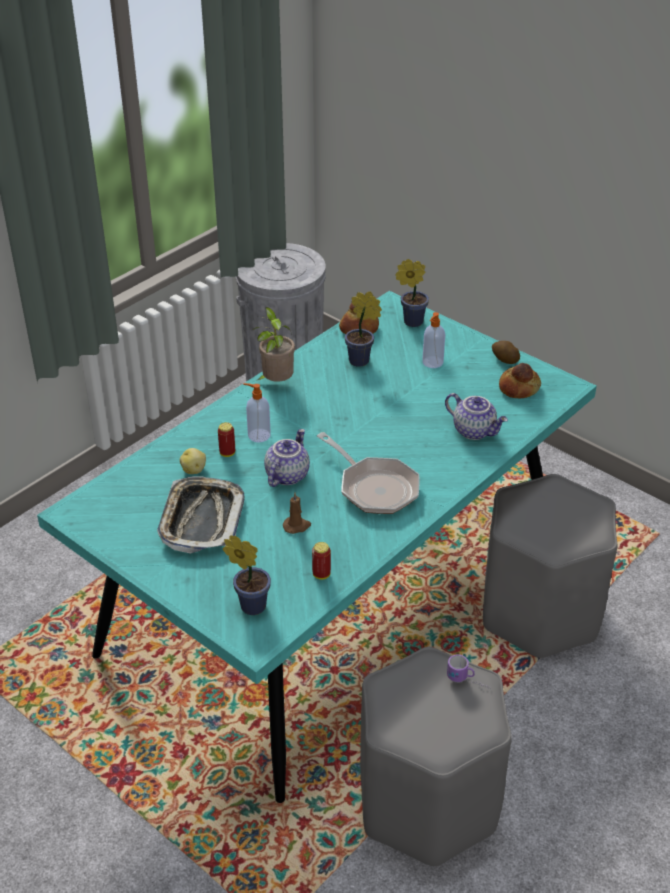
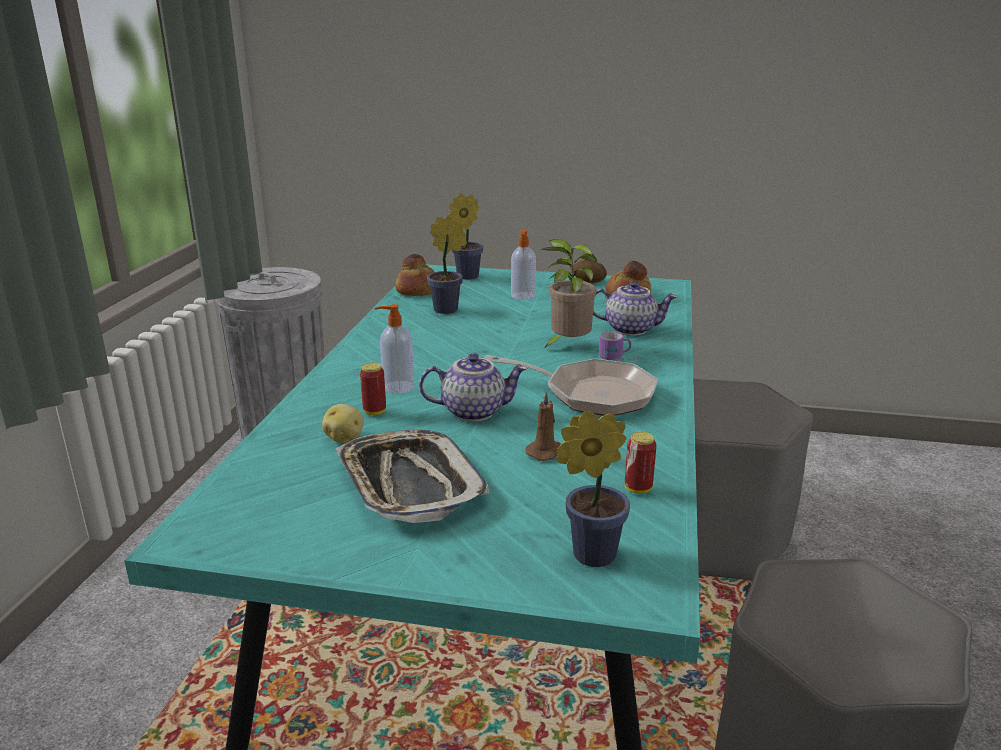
camera: 30 degrees left, 15 degrees down
(276, 383) = (370, 343): potted plant -> potted plant (567, 345)
(286, 475) = (474, 411): teapot -> teapot turned 90 degrees clockwise
(468, 682) = (854, 578): mug -> mug (624, 362)

